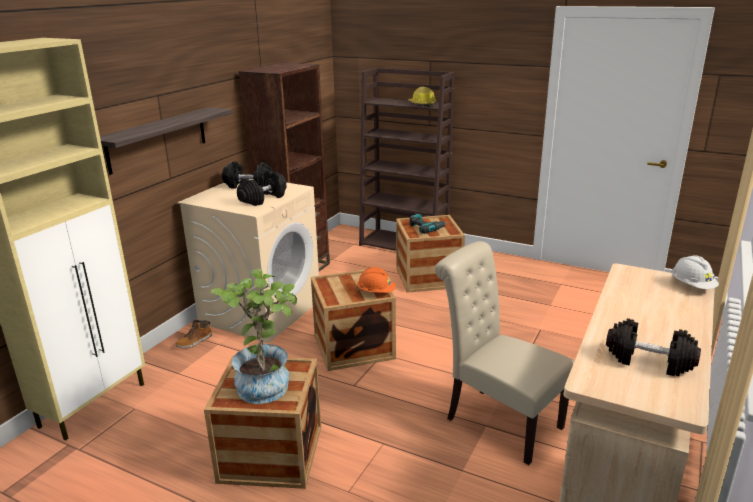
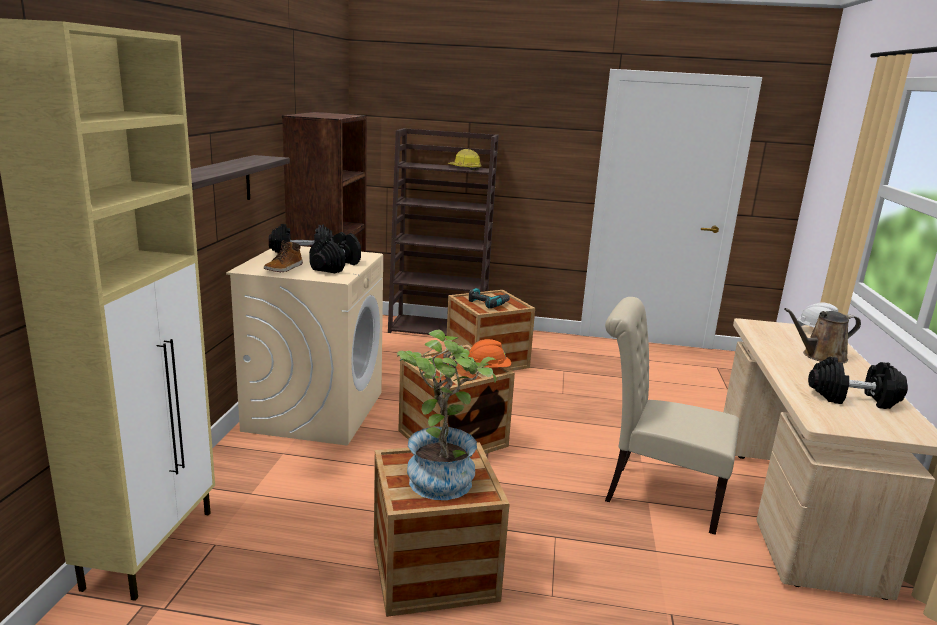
camera: 20 degrees left, 5 degrees down
(194, 342) = (249, 454): boot -> boot (284, 268)
(664, 312) = (820, 356): none -> brown watering can

